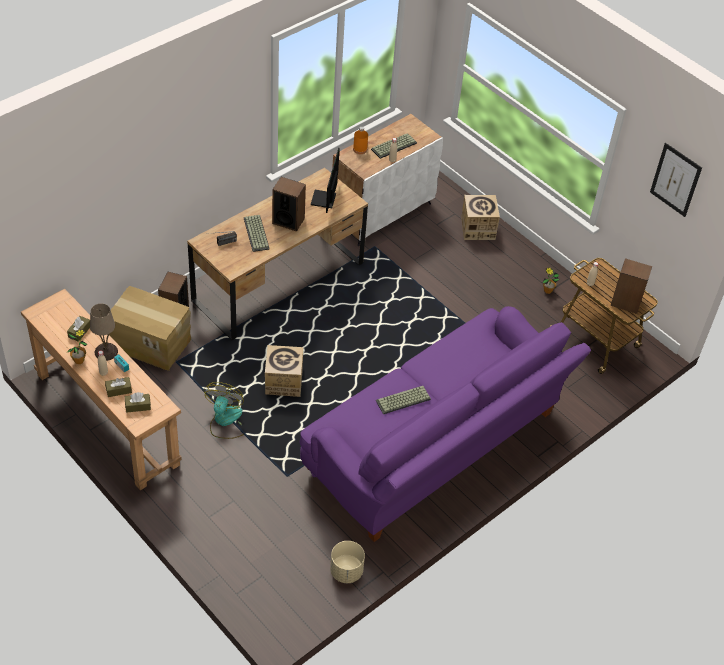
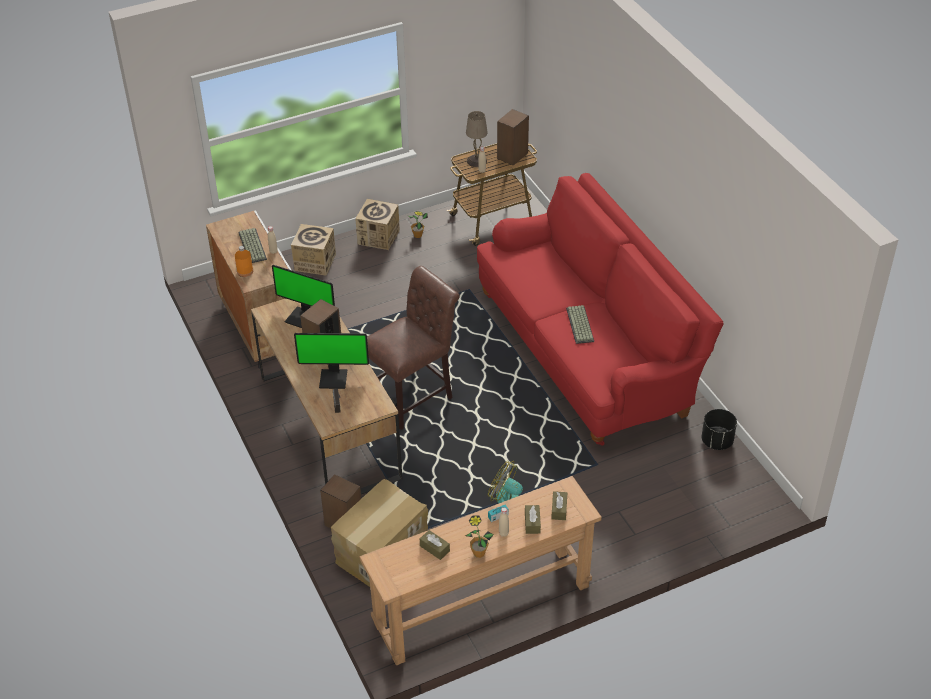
camera: 70 degrees left, 5 degrees down
(106, 351) = (472, 527): beige table lamp -> beige table lamp (476, 160)
(257, 234) = (334, 378): keyboard -> monitor
(283, 382) = (474, 447): cardboard box -> cardboard box (378, 237)
(332, 329) = (413, 396): none -> brown chair
(346, 571) = (717, 441): beige planter -> black planter
(436, 447) = (587, 351): purple sofa -> red sofa
(675, 180) = (470, 37): picture -> none

